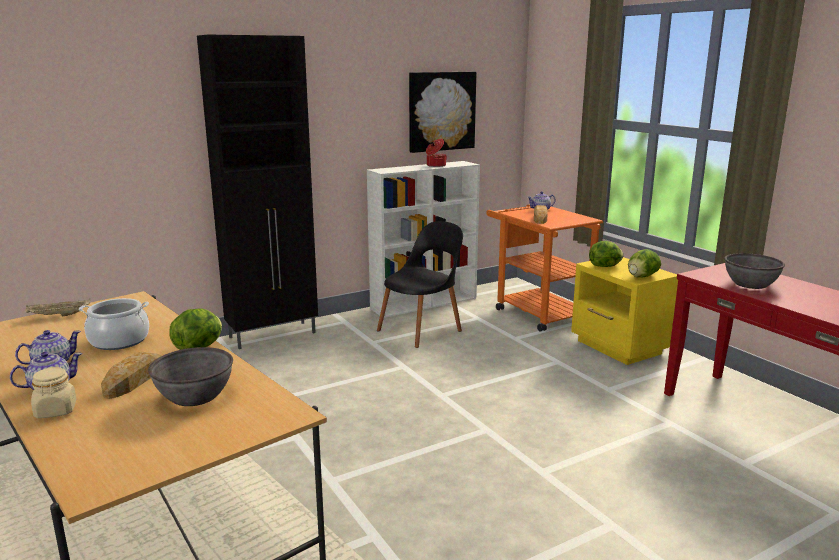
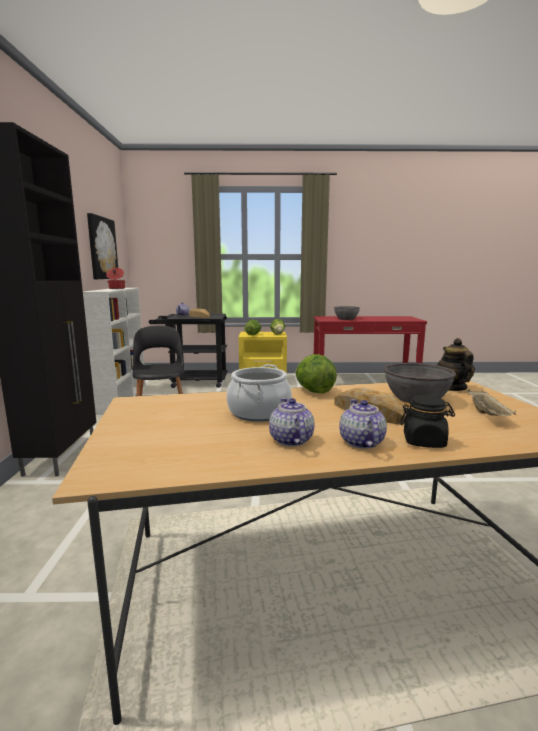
camera: 60 degrees left, 5 degrees down
(56, 411) = (424, 441): beige jar -> black jar
(58, 316) = (122, 433): beige tray -> beige tray (488, 415)
(260, 412) = (452, 388): none -> teapot
(536, 312) = (193, 382): orange cart -> black cart

